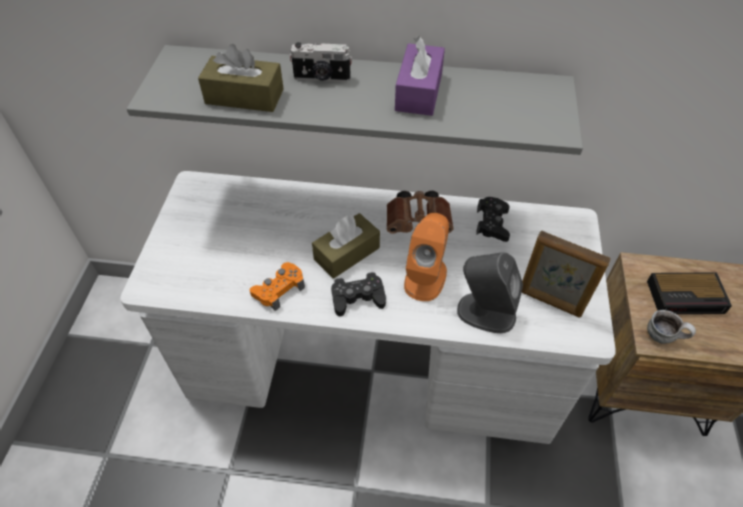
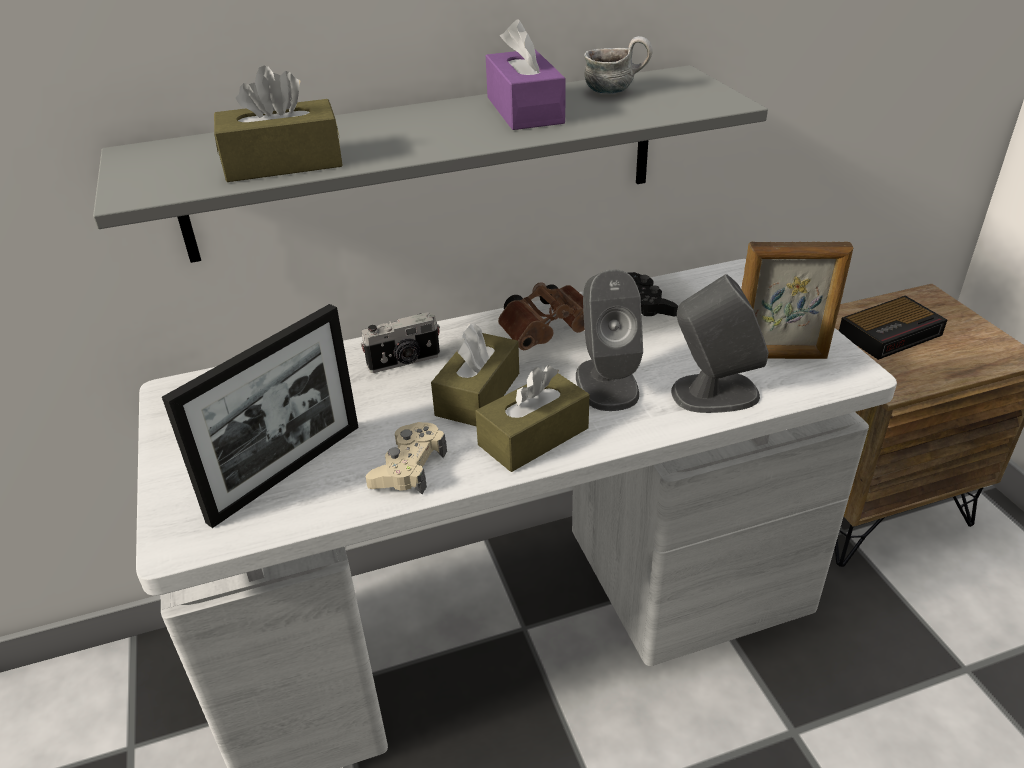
camera: 25 degrees left, 15 degrees down
(217, 265) = (286, 472): none -> picture frame
(279, 289) = (408, 467): orange game controller -> beige game controller
(322, 78) = (381, 126): camera -> camera (404, 362)
(358, 298) = (533, 436): black game controller -> brown tissue box
(425, 277) = (606, 383): orange speaker -> grey speaker
(664, 336) = (902, 377): mug -> mug (616, 91)

